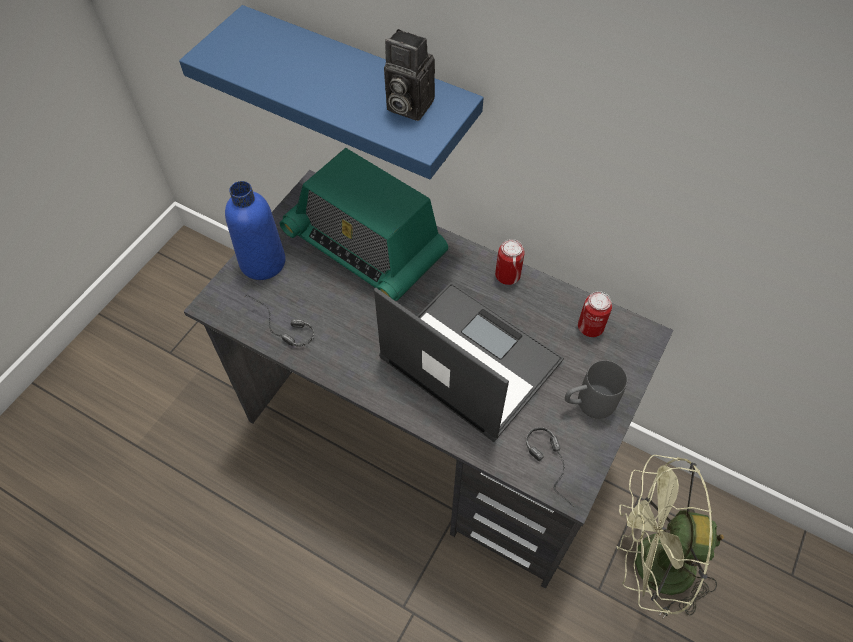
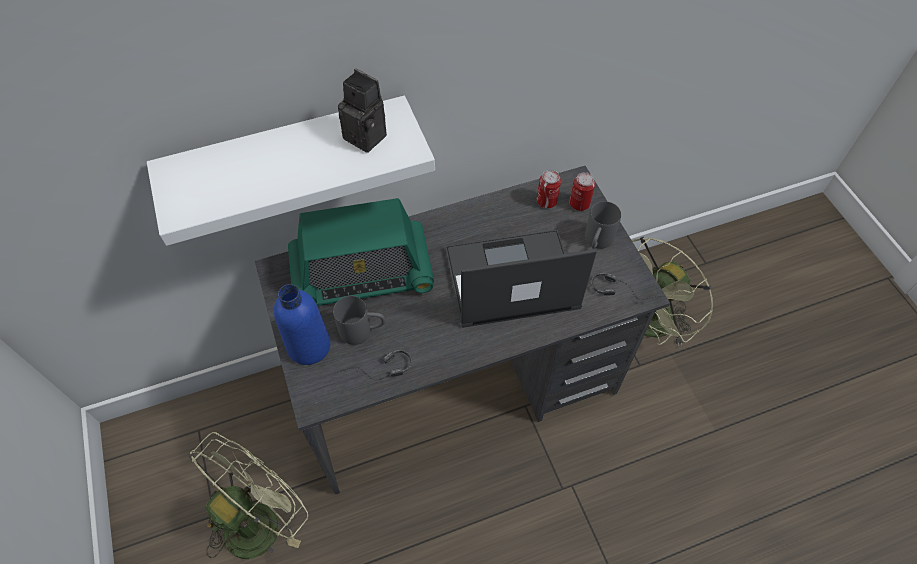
camera: 50 degrees left, 0 degrees up
(190, 384) = (260, 518): none -> green fan
(309, 288) = (363, 331): none -> grey mug
(360, 89) = (289, 159): blue shelf -> white shelf
(406, 106) = (368, 136): camera -> camera turned 120 degrees counterclockwise
(507, 276) = (468, 214): can -> can (579, 204)

